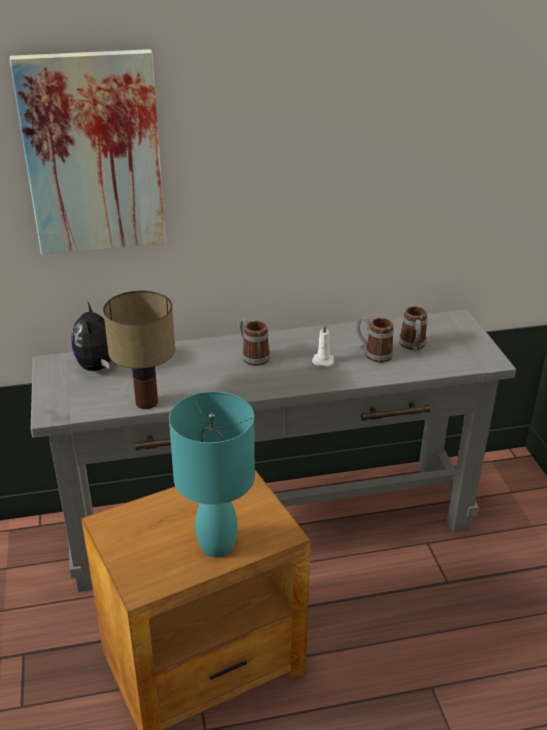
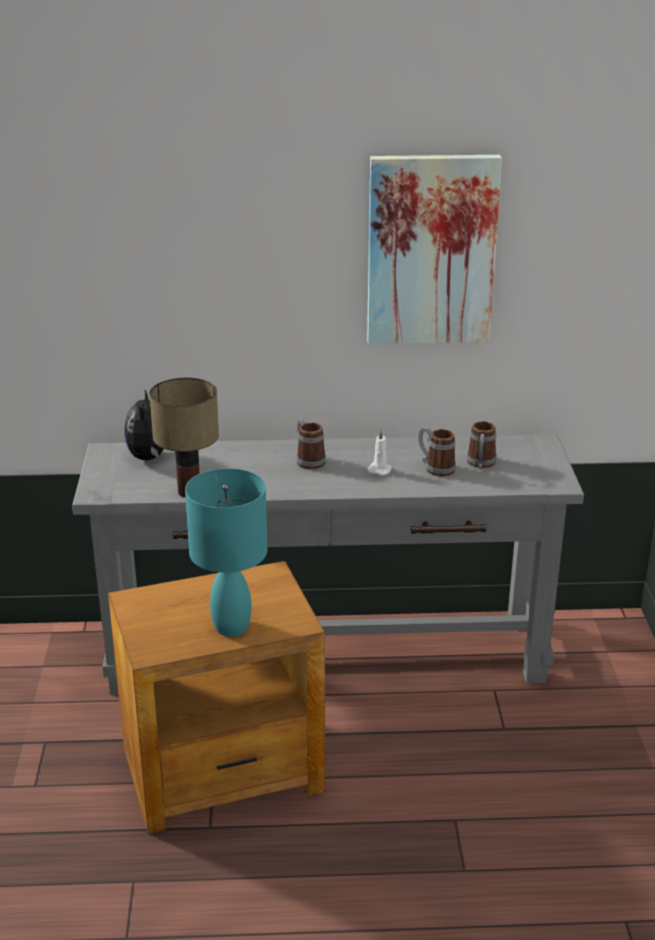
camera: 10 degrees right, 5 degrees down
(93, 154) = (160, 244): picture -> picture (431, 250)

